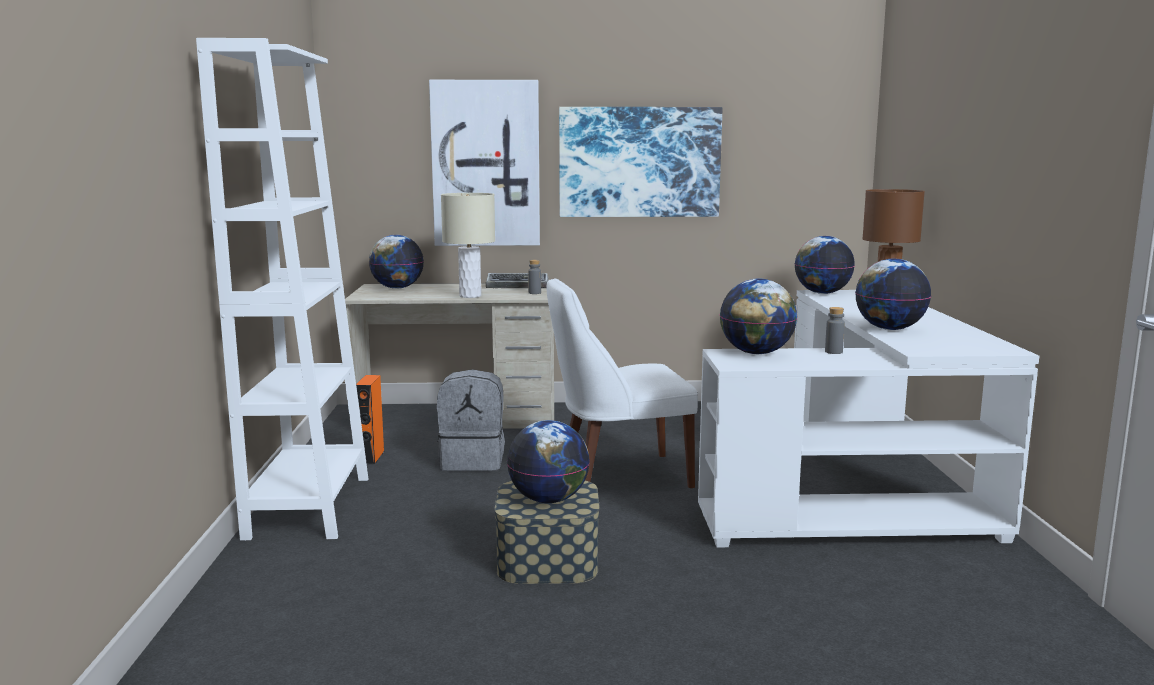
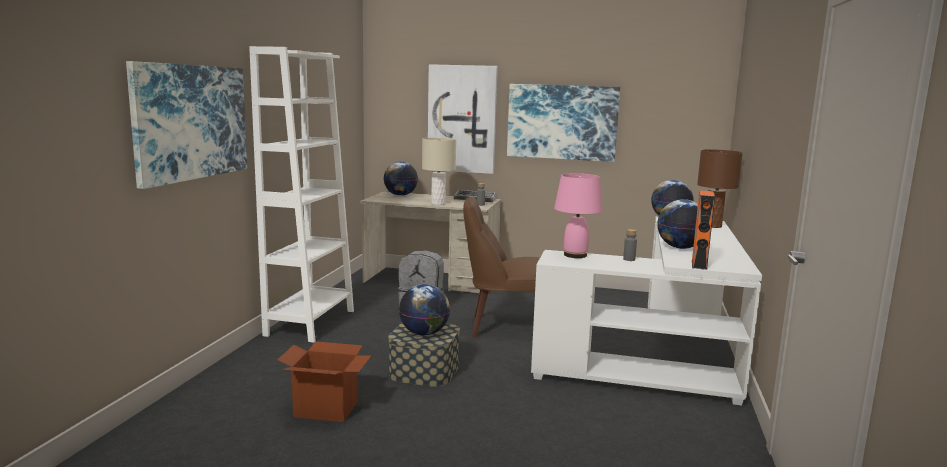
camera: 15 degrees right, 0 degrees up
(128, 170) = (191, 122): none -> picture
(372, 457) = (364, 299): orange speaker -> orange speaker (699, 264)
(436, 650) = (326, 409): none -> cardboard box
(618, 475) = (505, 328): white chair -> brown chair
(756, 353) = (575, 255): globe -> pink table lamp

